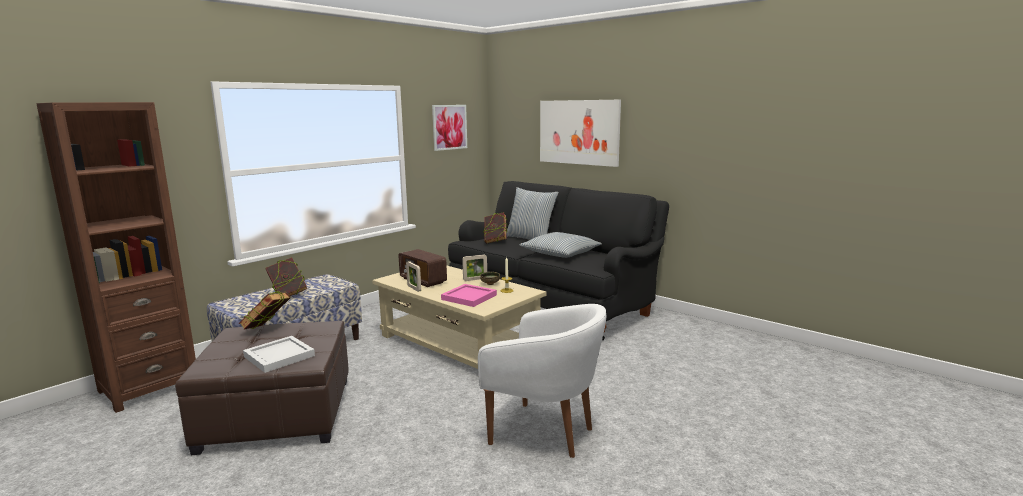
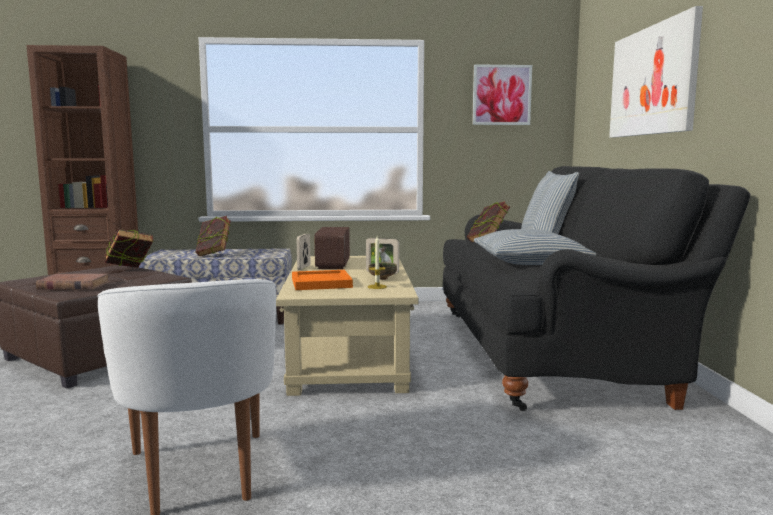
camera: 45 degrees right, 5 degrees down
(280, 356) = (74, 285): white tray -> brown book
(469, 297) = (322, 283): pink tray -> orange tray

